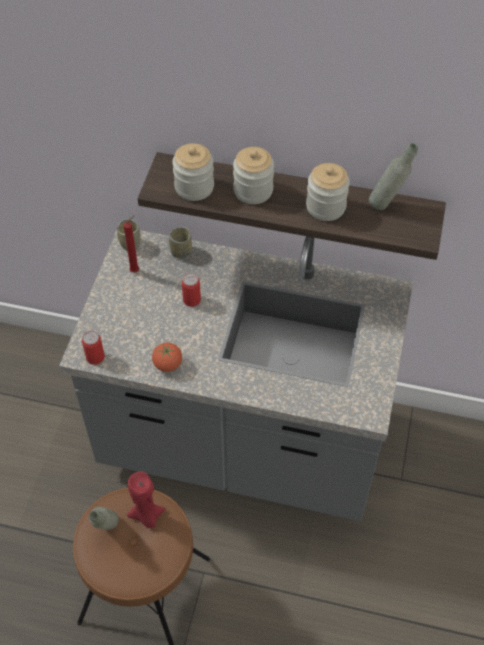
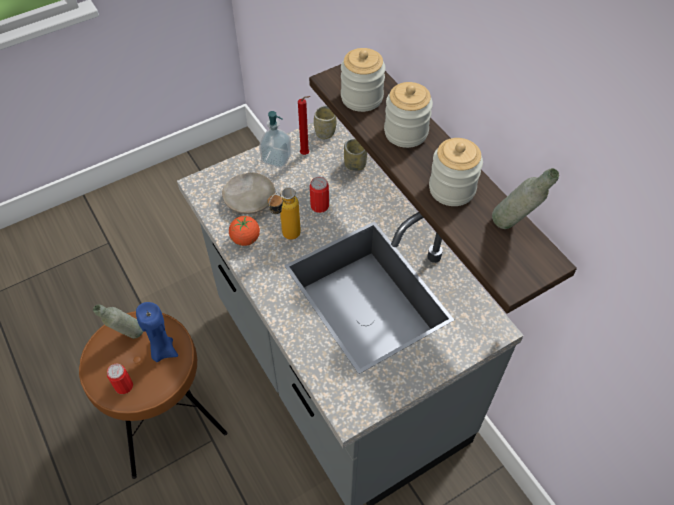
camera: 45 degrees right, 0 degrees up
(95, 357) = (205, 193): can -> can (124, 386)
(117, 290) = (276, 158): none -> soap dispenser
(134, 334) = (250, 199): none -> beige plate
(147, 516) = (162, 350): red candle -> blue candle
(195, 340) = (286, 237): none -> bottle

